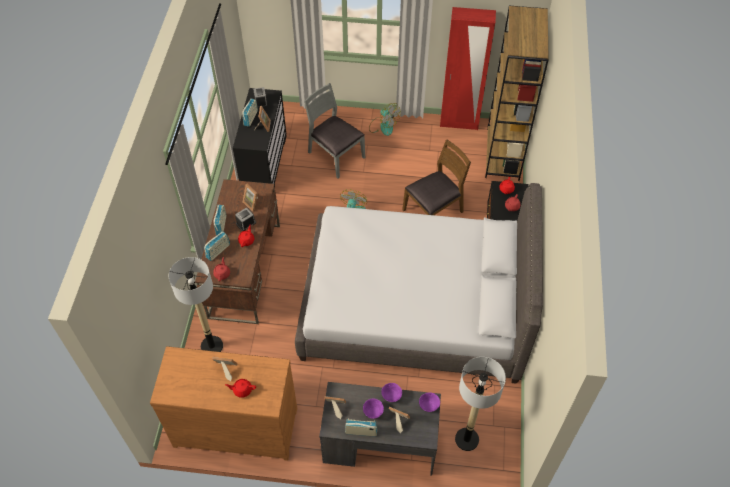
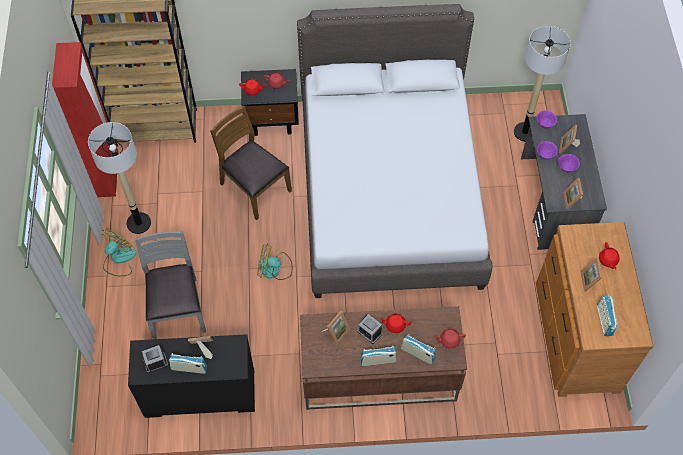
camera: 100 degrees left, 5 degrees up
(211, 346) = (490, 386): floor lamp -> floor lamp (138, 223)
(335, 155) = (177, 308): grey chair -> grey chair turned 135 degrees clockwise
(361, 431) = (589, 175): radio -> radio (604, 320)

